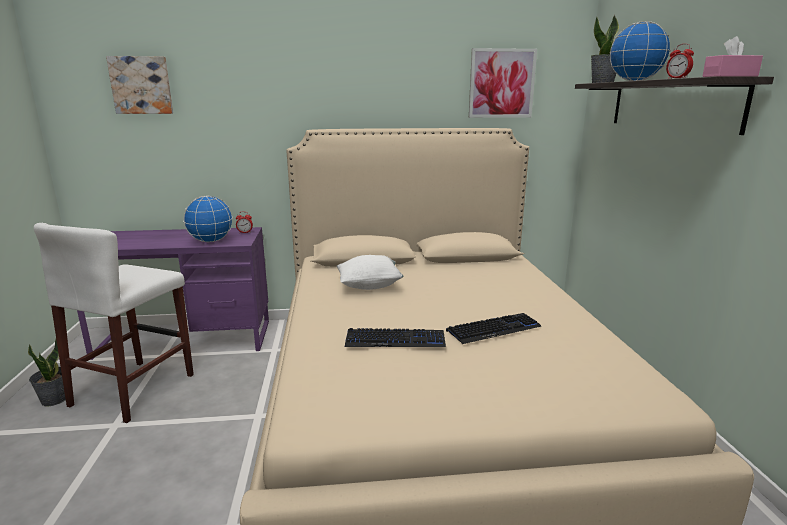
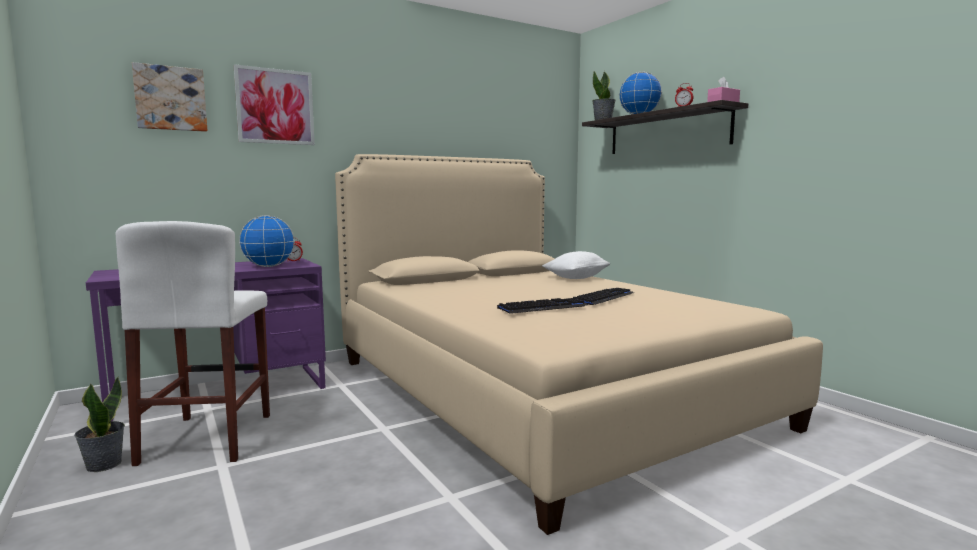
camera: 25 degrees left, 10 degrees down
(369, 286) = (462, 290): white pillow -> white pillow (576, 278)
(501, 83) = (517, 122): picture -> picture (275, 106)

